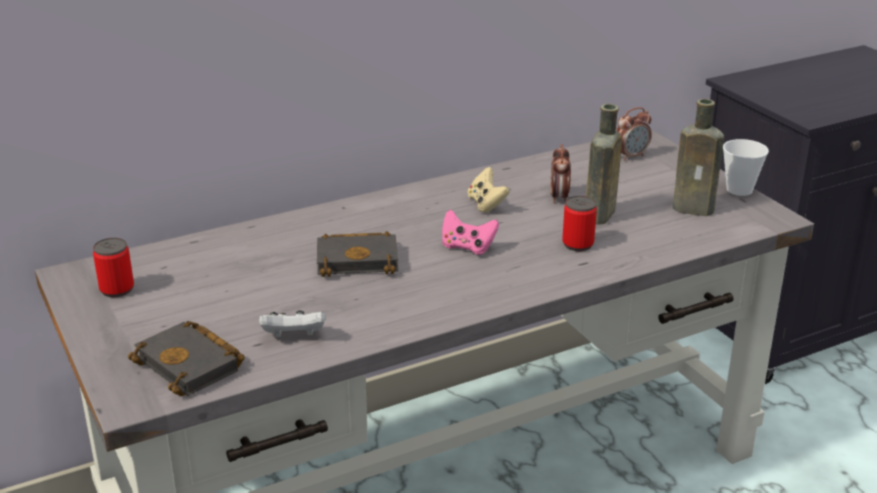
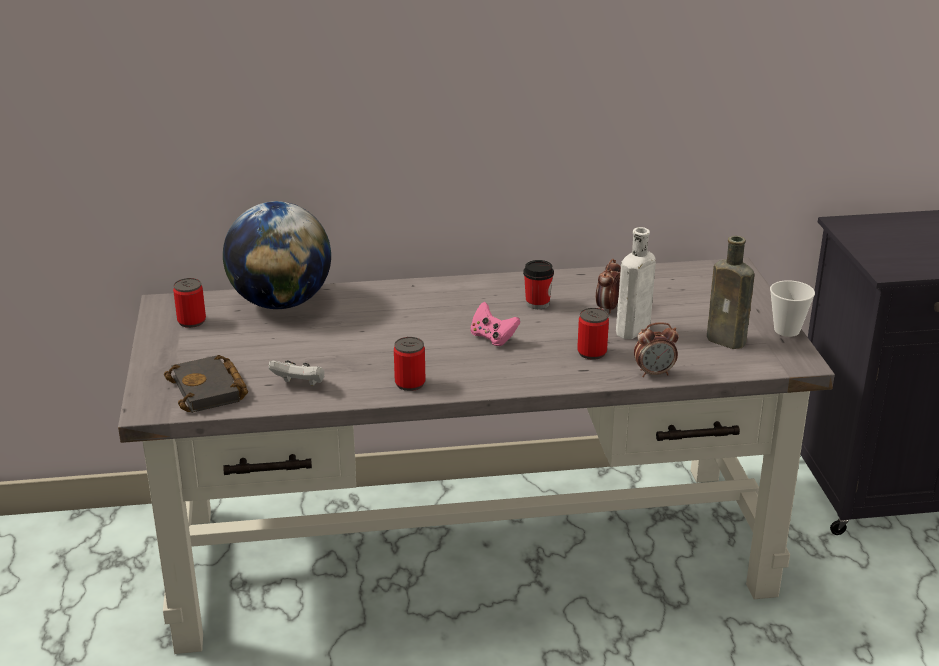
camera: 20 degrees right, 0 degrees up
(210, 250) = (281, 303): none -> globe
(359, 259) = (395, 332): black book -> none
(416, 312) = (410, 383): none -> can
(486, 204) = (537, 303): beige game controller -> cup
(599, 216) = (631, 331): brown bottle -> white bottle
(631, 156) = (706, 281): alarm clock -> alarm clock (654, 373)

